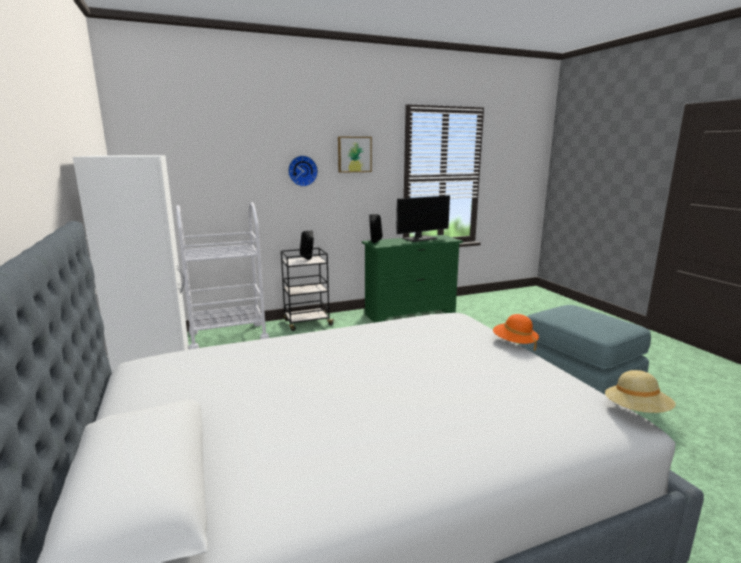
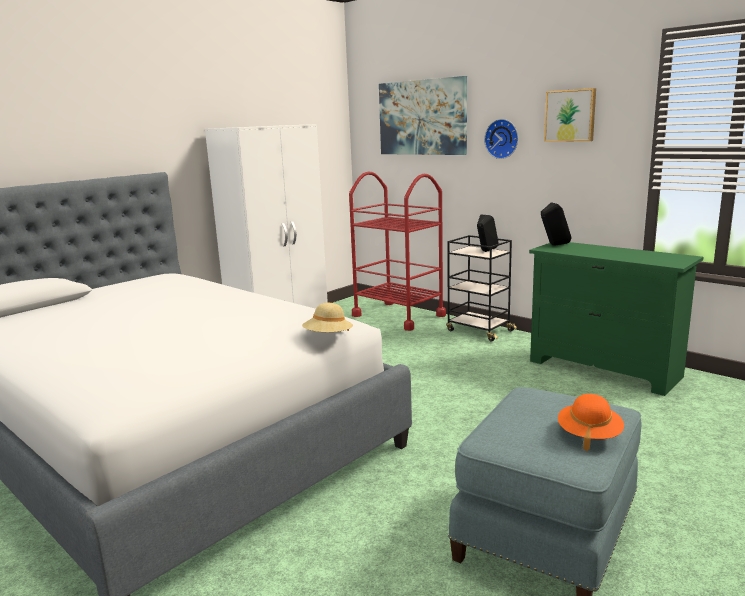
camera: 65 degrees right, 0 degrees up
(217, 152) = (422, 117): none -> picture
(228, 337) = (398, 316): white cart -> red cart
(420, 239) = (633, 253): monitor -> none
(514, 343) = (279, 355): orange hat -> orange hat (589, 435)
(636, 411) = (124, 414): beige hat -> beige hat (328, 337)

